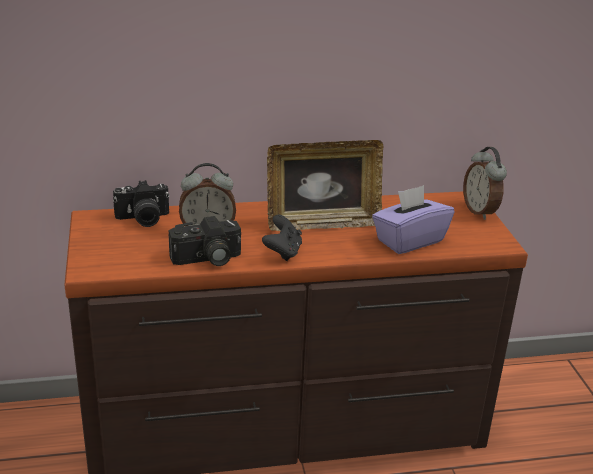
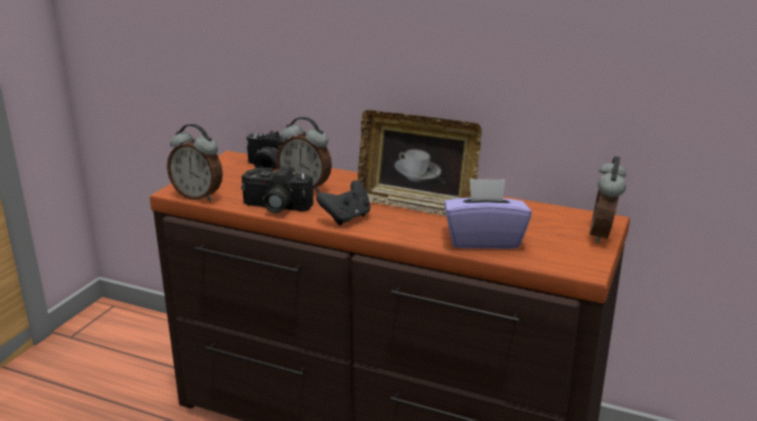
camera: 35 degrees right, 5 degrees down
(118, 269) = (198, 196): none -> alarm clock

